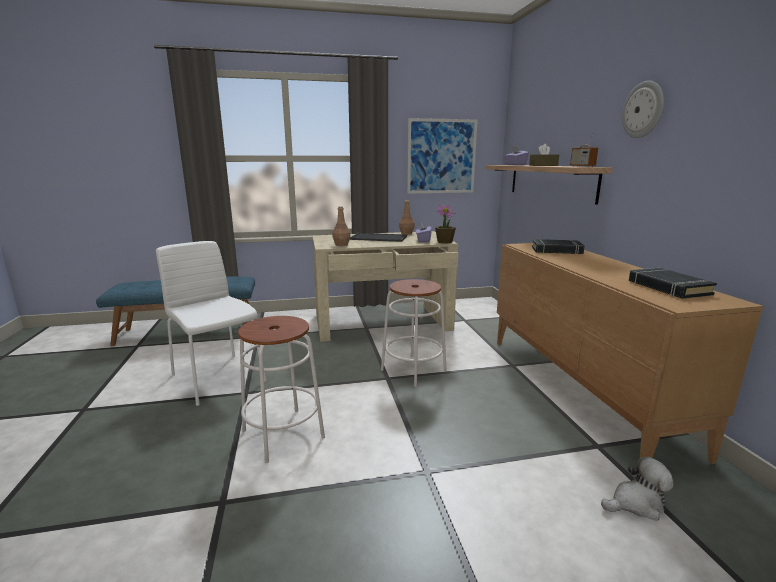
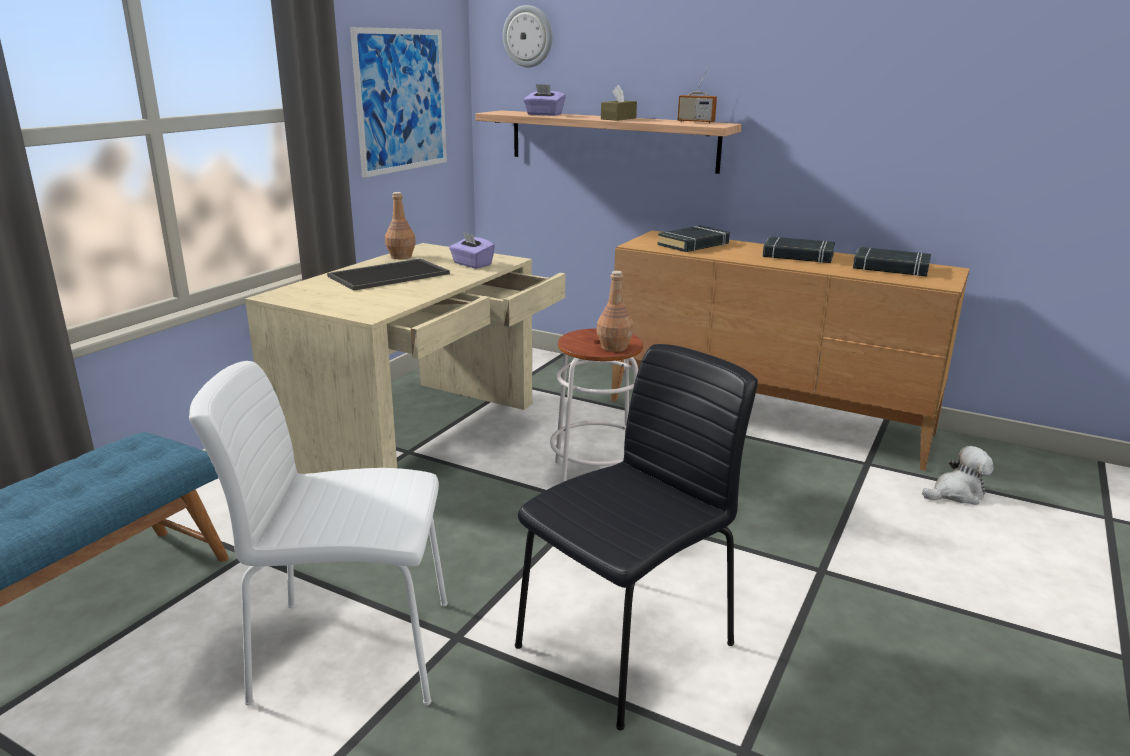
camera: 50 degrees left, 5 degrees up
(283, 434) = (631, 642): white stool -> black chair
(341, 245) = (381, 303): brown bottle -> brown bottle (614, 347)
(444, 242) = (507, 260): potted plant -> none
(611, 267) = (798, 256): none -> black book
(636, 503) = (956, 494): plush toy -> plush toy turned 45 degrees clockwise
(643, 110) = (786, 53): wall clock -> wall clock (528, 36)

